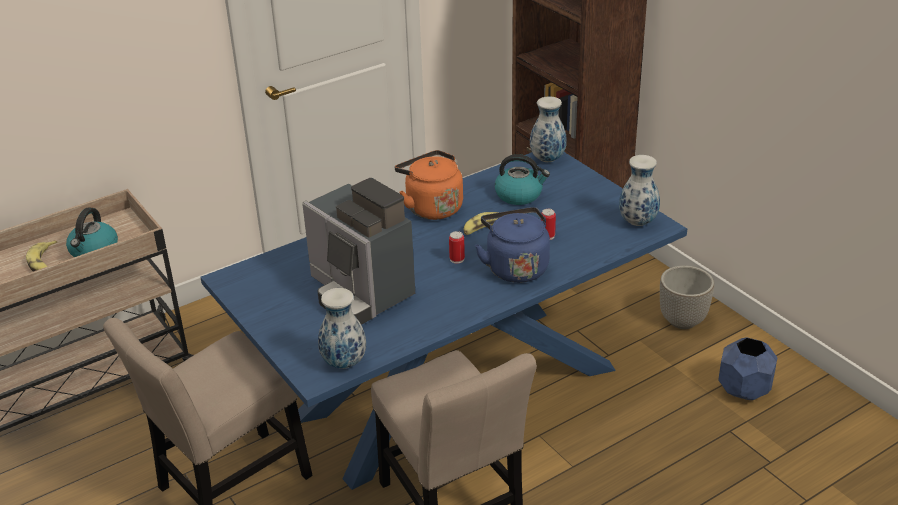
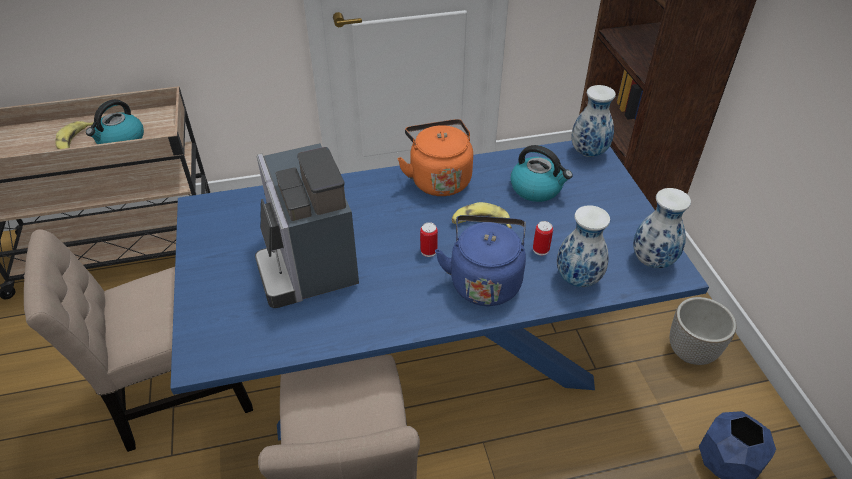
camera: 20 degrees right, 10 degrees up
(345, 362) = (238, 351): vase -> vase (578, 279)

